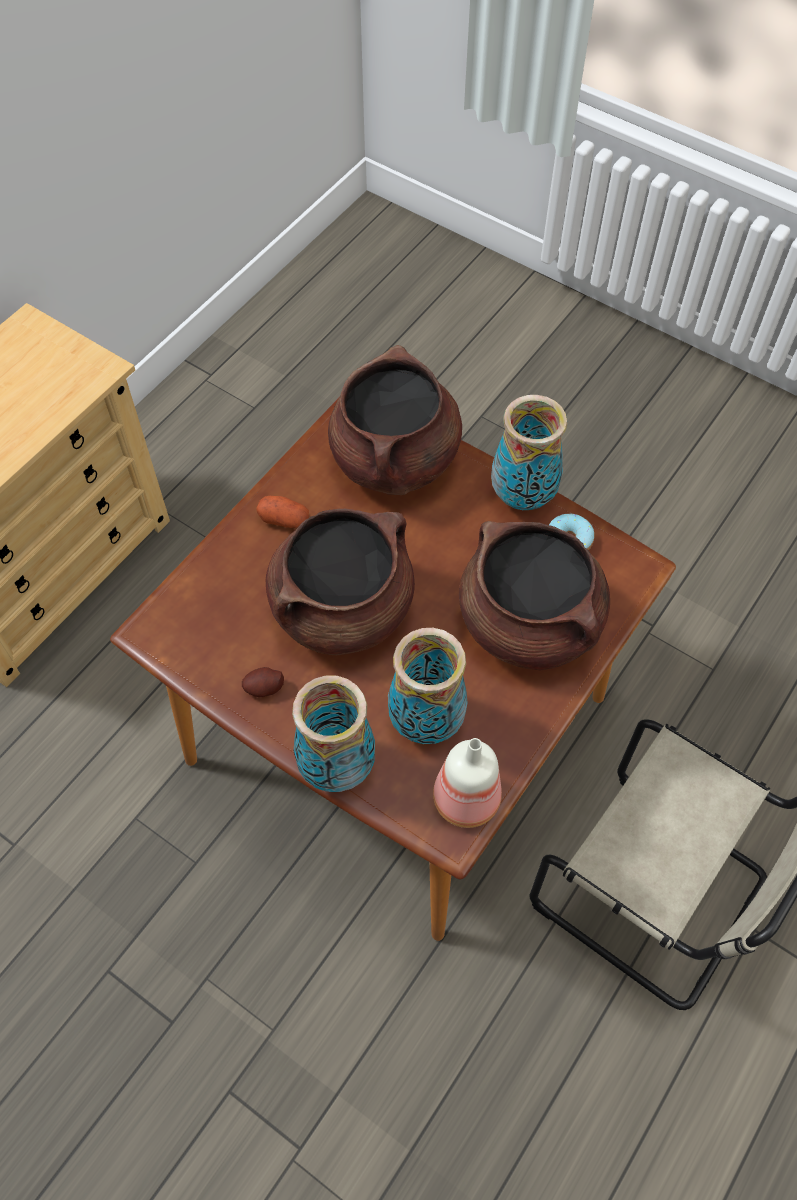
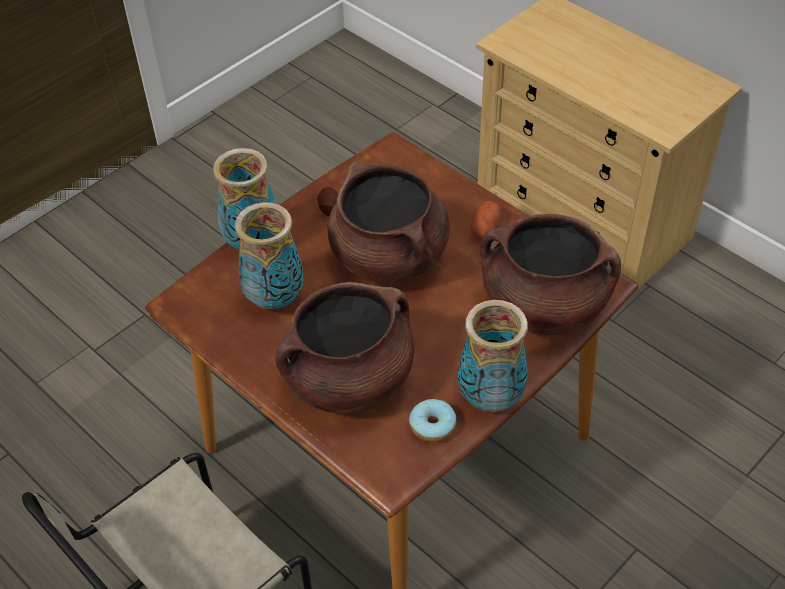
camera: 100 degrees right, 10 degrees down
(465, 801) = (201, 314): bottle -> none

